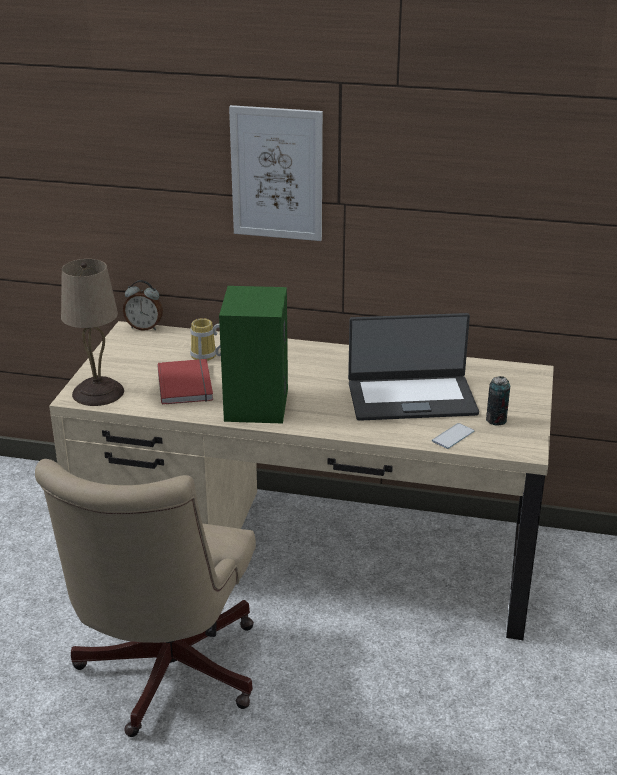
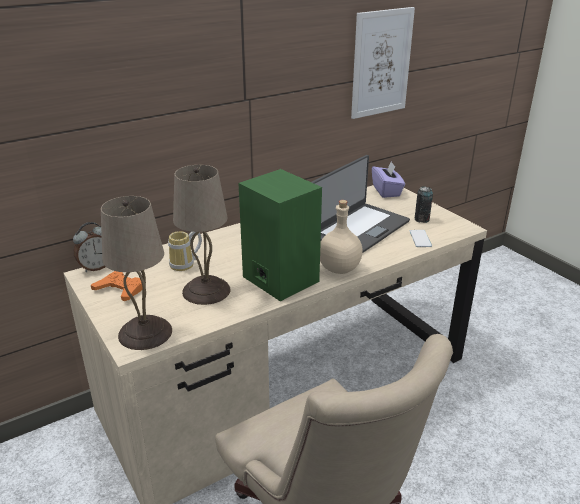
camera: 45 degrees left, 0 degrees up
(132, 353) = (120, 290): none -> orange game controller
(187, 384) = (206, 290): red book -> beige table lamp
(277, 173) = (197, 84): picture -> picture (381, 63)
(320, 423) = (340, 269): none -> beige bottle
(522, 375) = (387, 191): none -> purple tissue box

